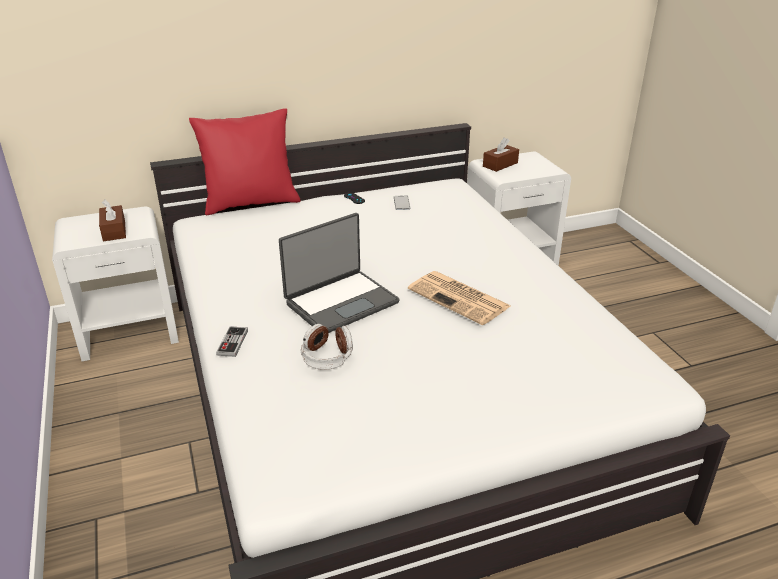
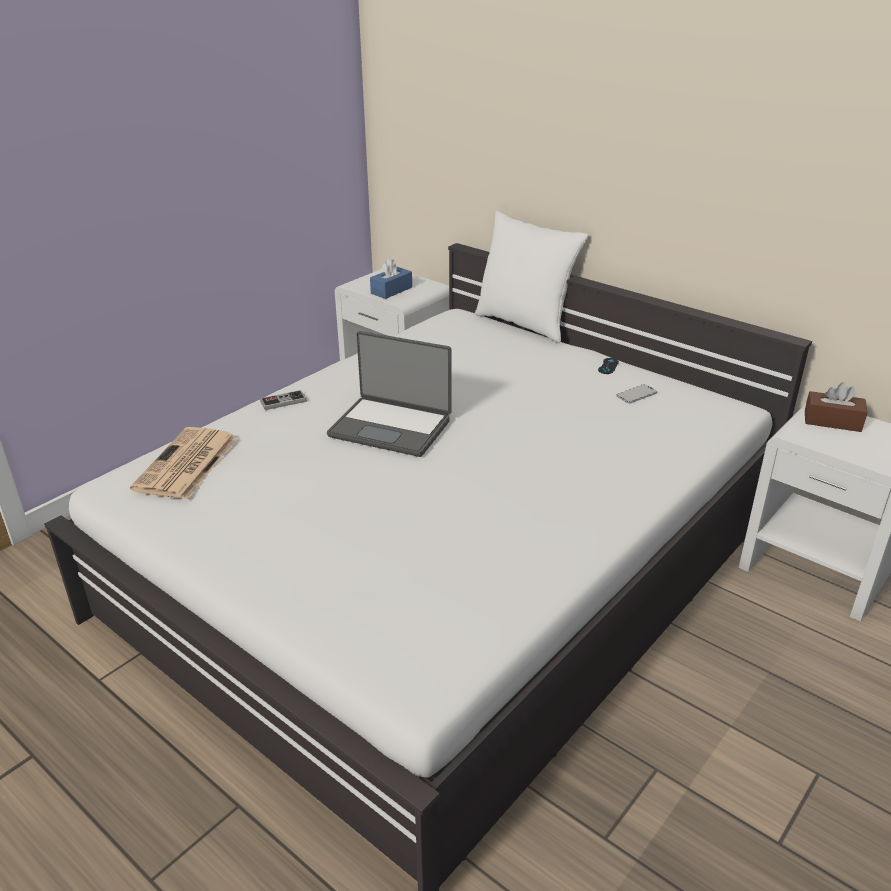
camera: 60 degrees right, 0 degrees up
(114, 230) = (391, 290): brown tissue box -> blue tissue box
(251, 203) = (525, 324): red pillow -> white pillow
(327, 356) = (294, 449): headphones -> none
(460, 298) = (468, 491): newspaper -> newspaper (186, 465)

